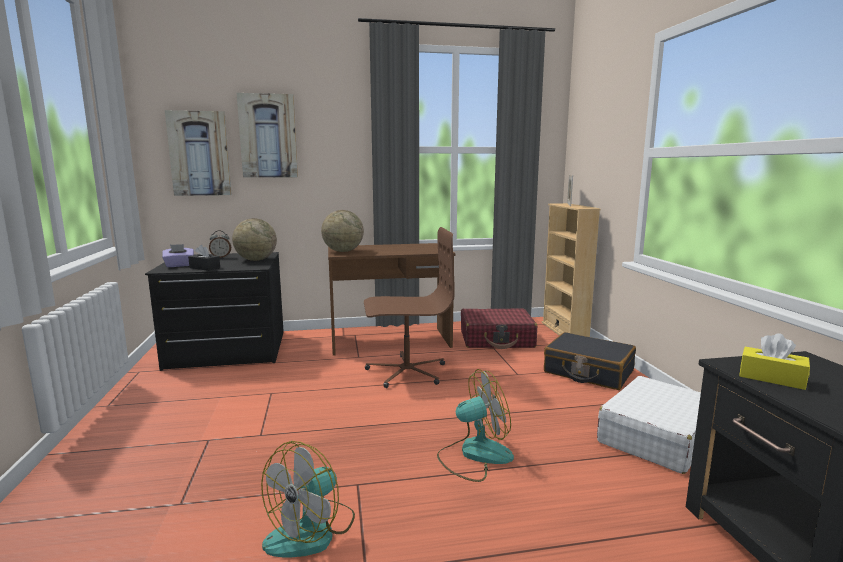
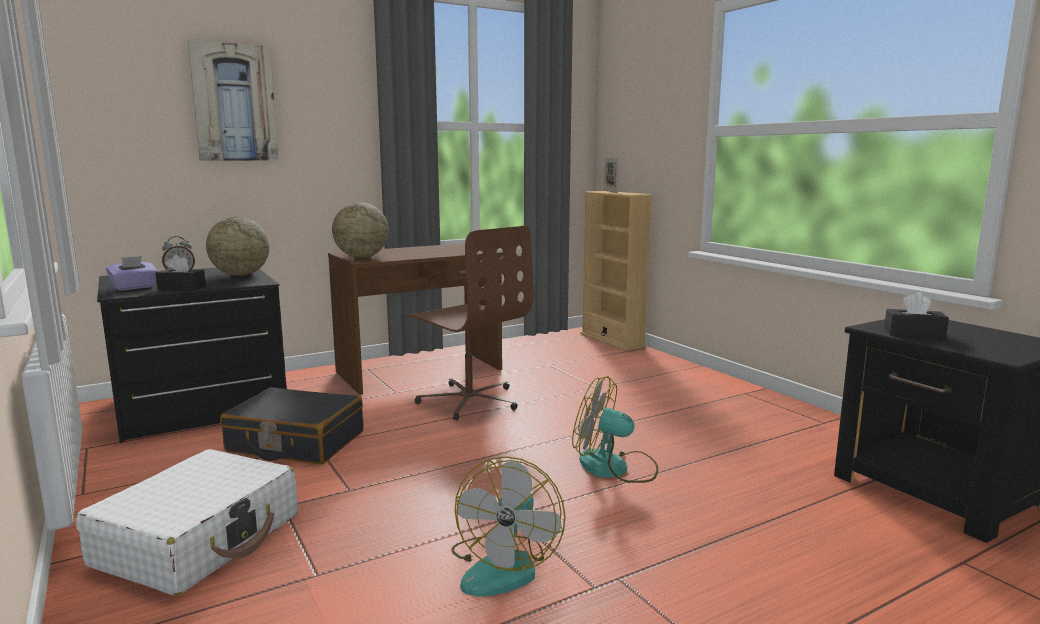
camera: 20 degrees left, 0 degrees up
(199, 154) = (131, 126): picture -> none
(406, 371) = (469, 400): brown office chair -> brown office chair turned 75 degrees clockwise
(474, 455) = (615, 468): fan -> fan turned 120 degrees counterclockwise
(497, 339) = (545, 356): red suitcase -> none
(588, 372) = (666, 376): black suitcase -> black suitcase (295, 442)
(657, 437) = (772, 424): white suitcase -> white suitcase (199, 540)
(771, 378) = (914, 334): yellow tissue box -> black tissue box

